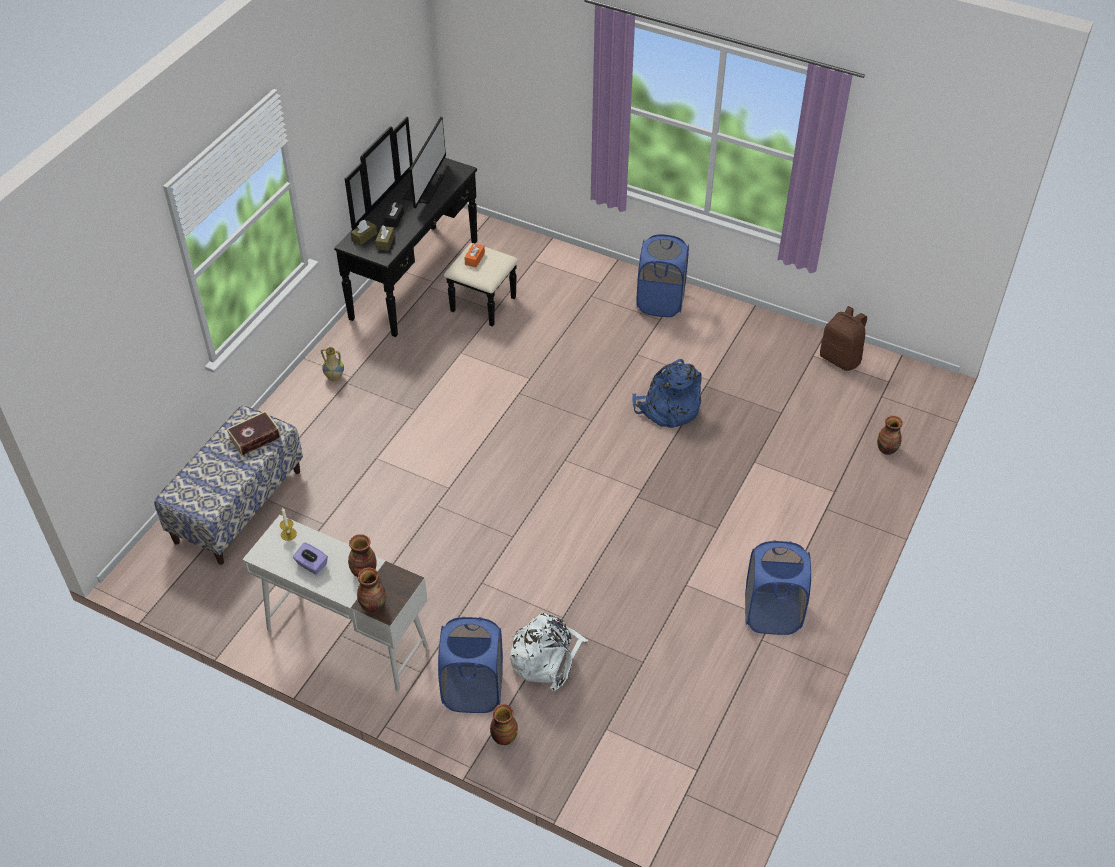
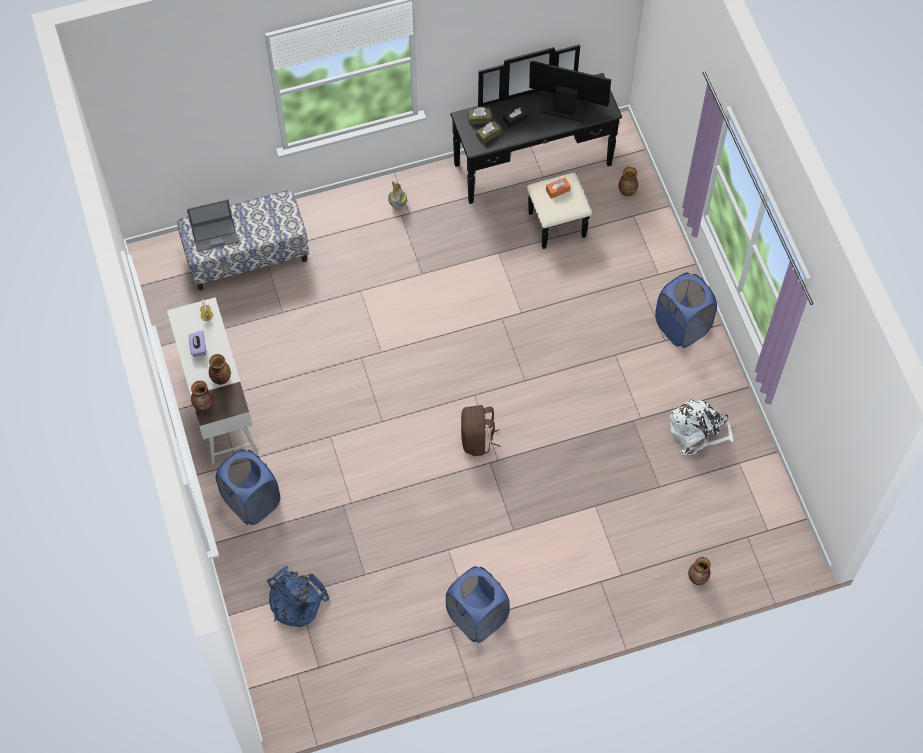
camera: 45 degrees right, 15 degrees up
(206, 484) = (215, 233): none -> laptop
(255, 438) = (274, 222): book -> none
(424, 187) = (565, 106): monitor -> monitor turned 135 degrees counterclockwise
(503, 737) = (237, 545): vase -> vase (627, 190)
(546, 658) = (313, 519): white backpack -> white backpack (698, 430)
(667, 409) = (585, 416): blue backpack -> blue backpack (295, 600)
(840, 358) = (756, 482): brown backpack -> brown backpack (477, 440)

